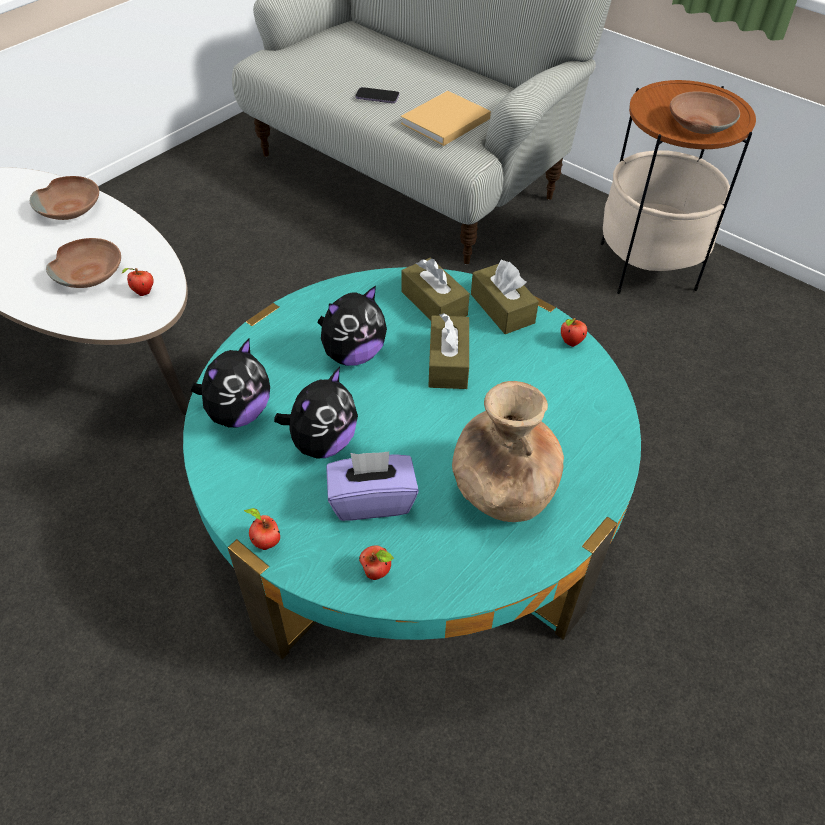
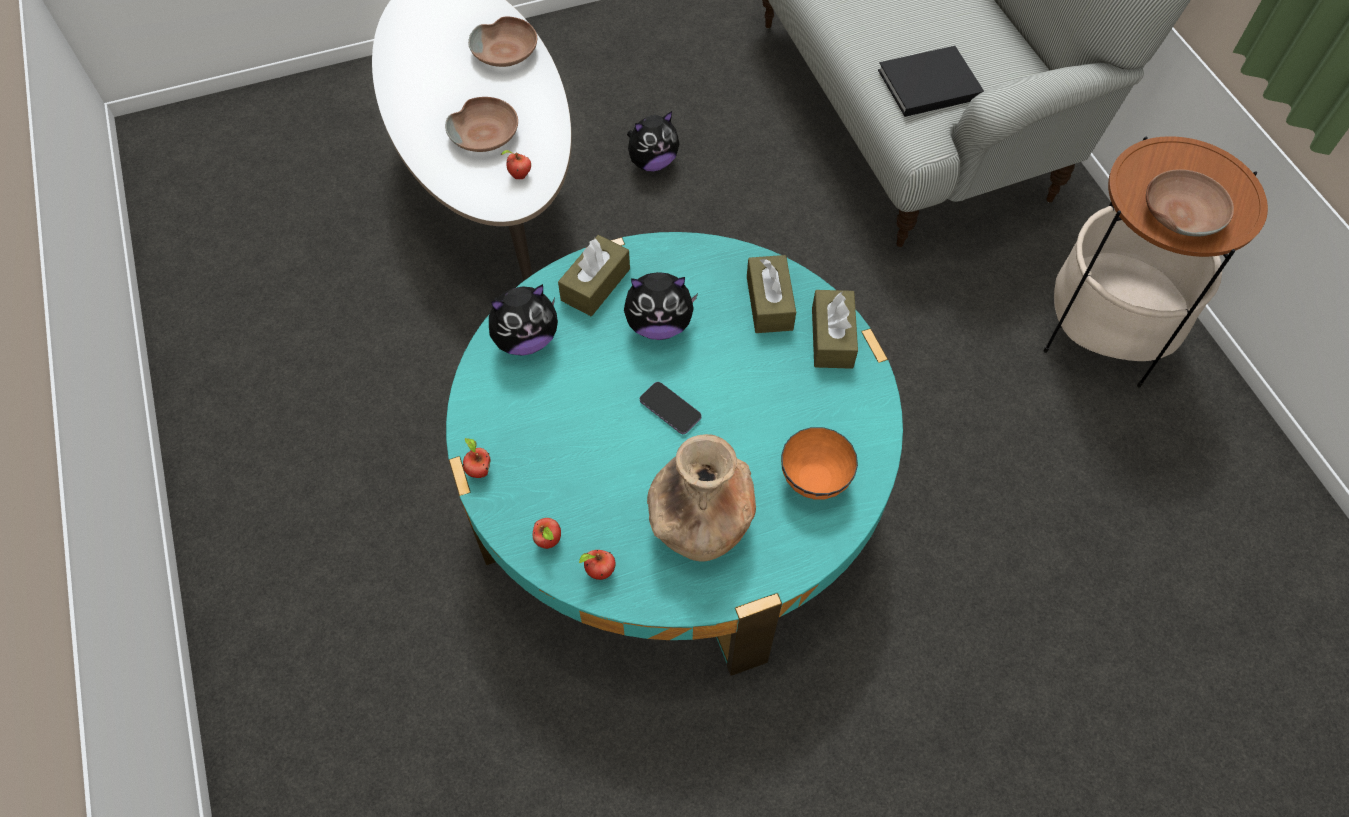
camera: 30 degrees right, 10 degrees up
(322, 443) = (578, 401): plush toy -> plush toy (652, 162)
(372, 500) = (585, 475): purple tissue box -> none
(377, 97) = (876, 24): phone -> phone (670, 409)
(443, 122) = (926, 85): beige book -> black book
(448, 362) = (740, 373): brown tissue box -> brown tissue box (595, 284)
(568, 416) = (814, 480): none -> orange bowl
(571, 343) = (873, 406): apple -> apple (599, 572)

